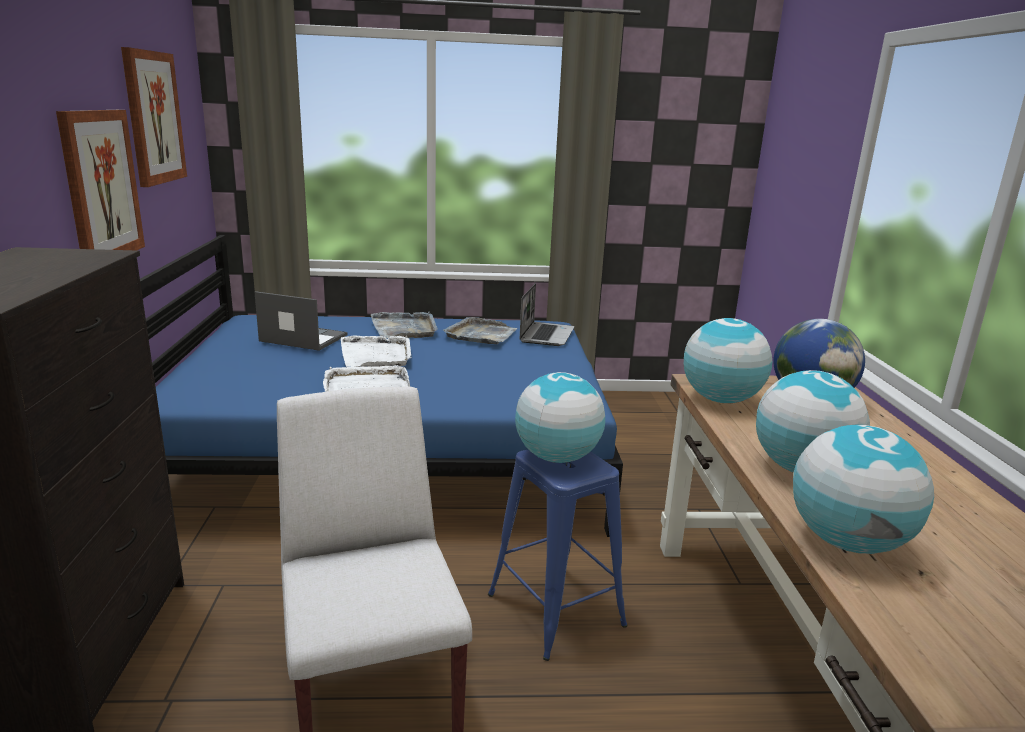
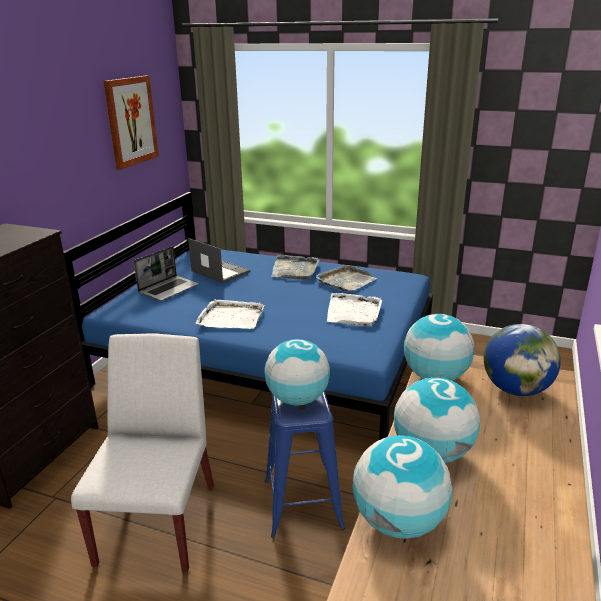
camera: 25 degrees right, 5 degrees up
(101, 186) = (81, 174): picture -> none
(376, 355) = (257, 291): white tray -> white tray (353, 312)
(546, 335) = (395, 287): laptop -> laptop (169, 289)

